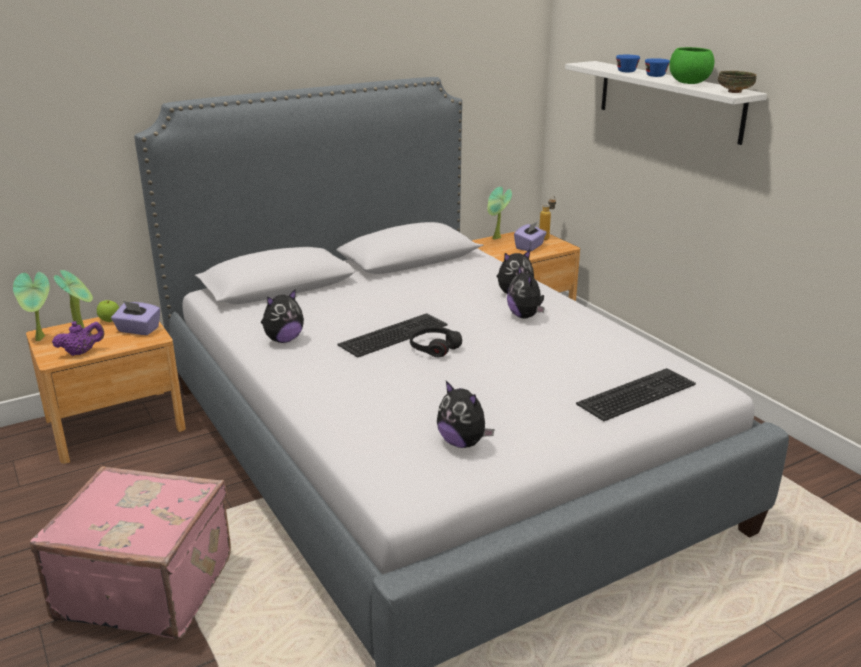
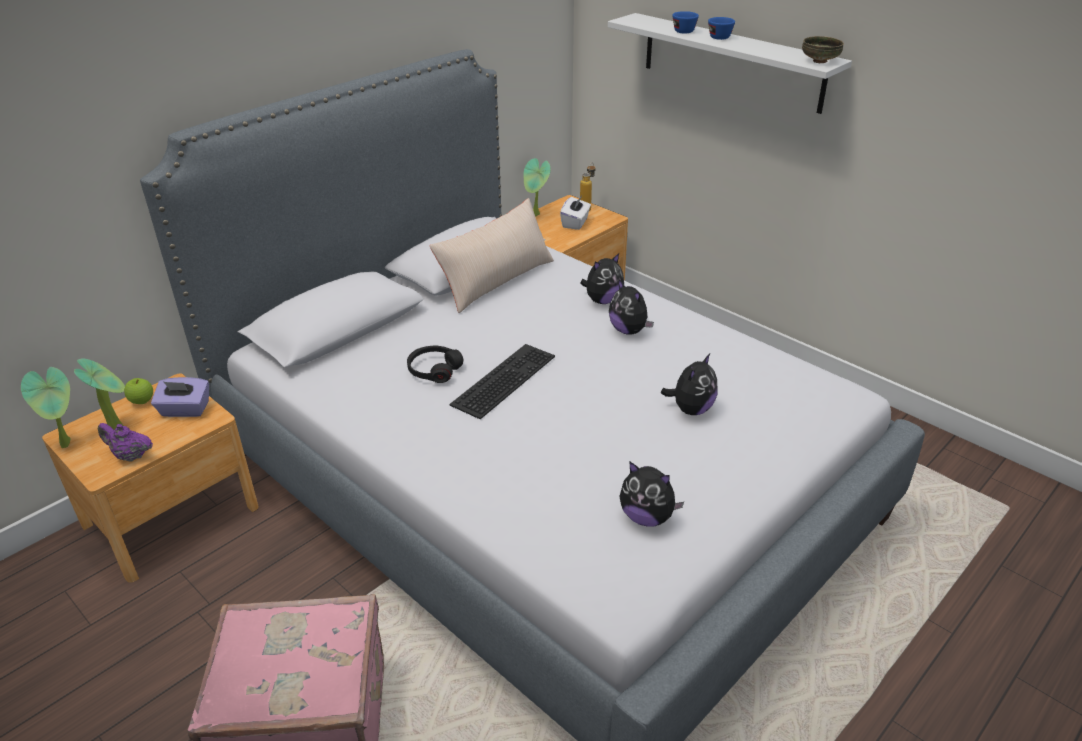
camera: 15 degrees left, 10 degrees up
(81, 352) = (130, 456): purple teapot -> purple teapot turned 120 degrees counterclockwise
(283, 340) = (384, 407): plush toy -> plush toy (691, 409)
(428, 270) = (496, 280): none -> beige pillow
(434, 347) = (555, 391): black headphones -> black headphones (434, 370)
(529, 247) = (575, 223): purple tissue box -> white tissue box
(636, 392) = (784, 416): keyboard -> none
(689, 83) = (763, 48): green bowl -> none

